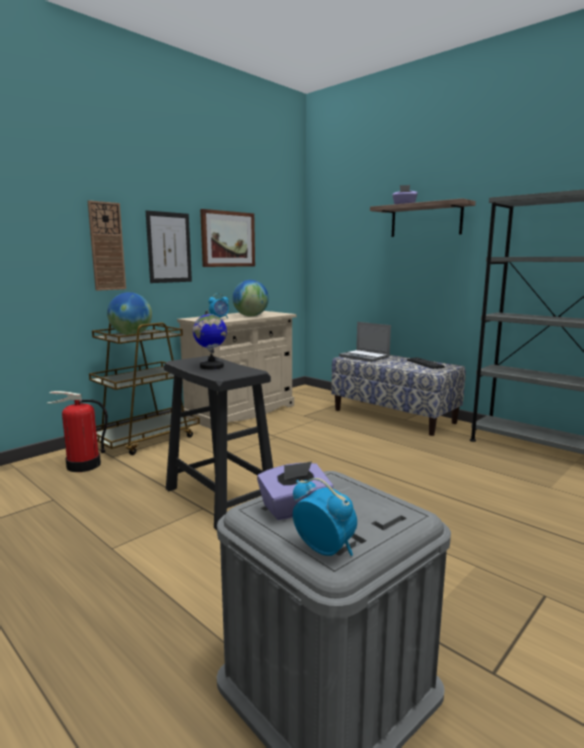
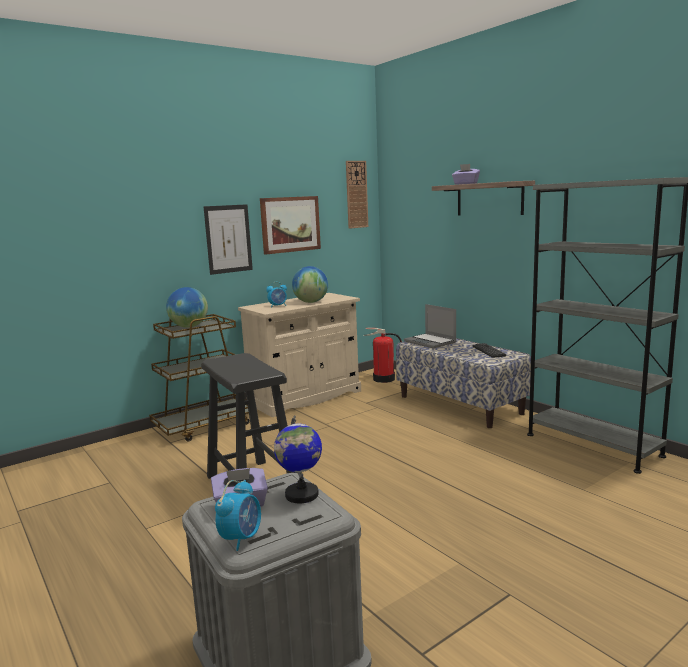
camera: 10 degrees right, 0 degrees up
(83, 465) = (142, 451): fire extinguisher -> fire extinguisher (383, 379)
(107, 246) = (166, 244): wall clock -> wall clock (356, 194)
(211, 367) = (238, 367): globe -> globe (301, 495)
(324, 549) = (241, 538): alarm clock -> alarm clock turned 60 degrees clockwise

